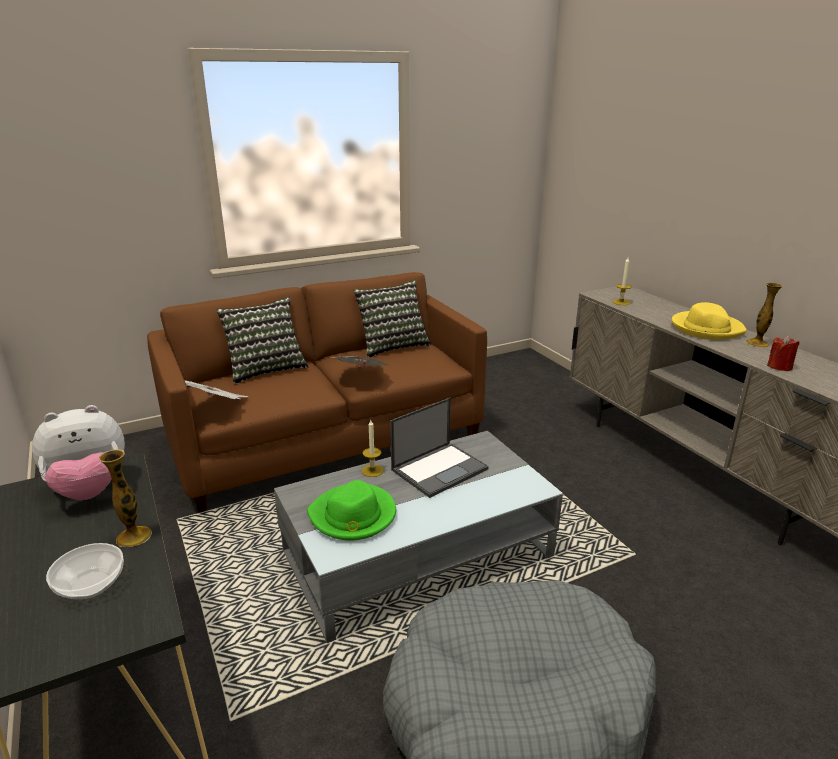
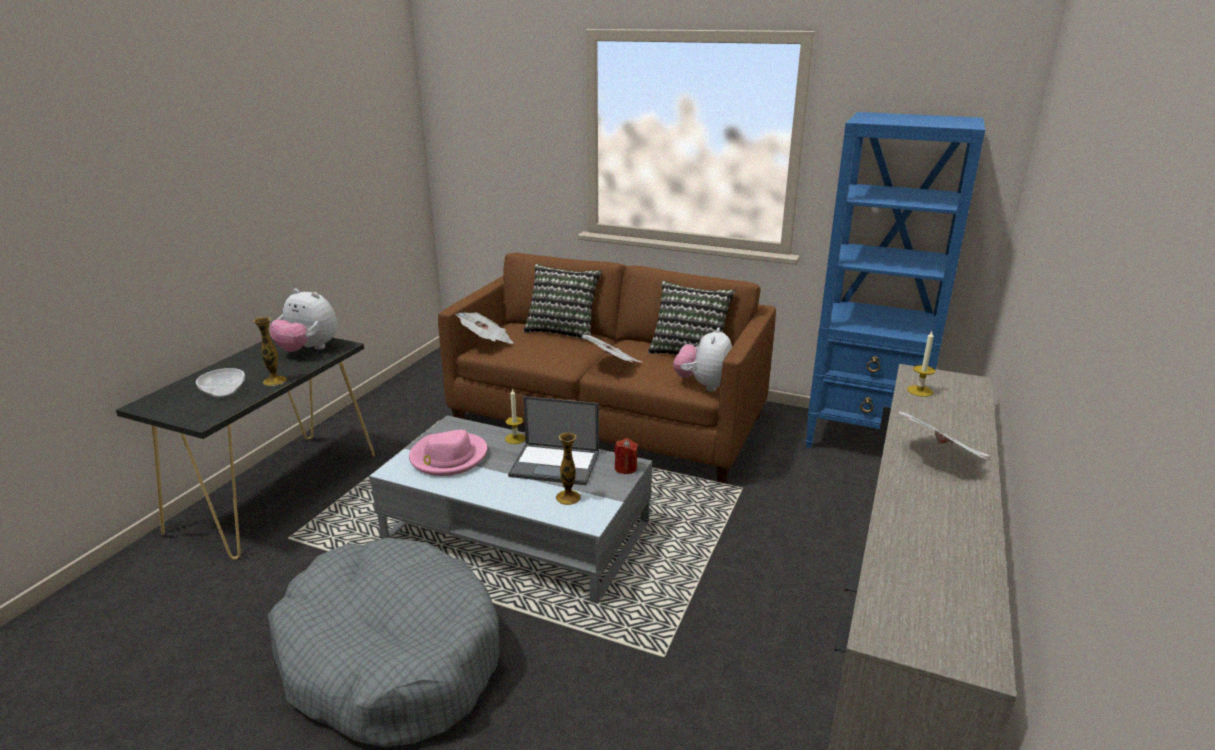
camera: 50 degrees right, 0 degrees up
(353, 516) = (448, 457): green hat -> pink hat
(442, 363) = (704, 385): none -> plush toy
(493, 371) = (864, 439): none -> blue bookcase
(706, 328) = (942, 457): yellow hat -> newspaper
(757, 343) = (958, 501): vase -> vase (568, 497)
(779, 366) = (901, 531): red candle -> red candle (625, 468)

